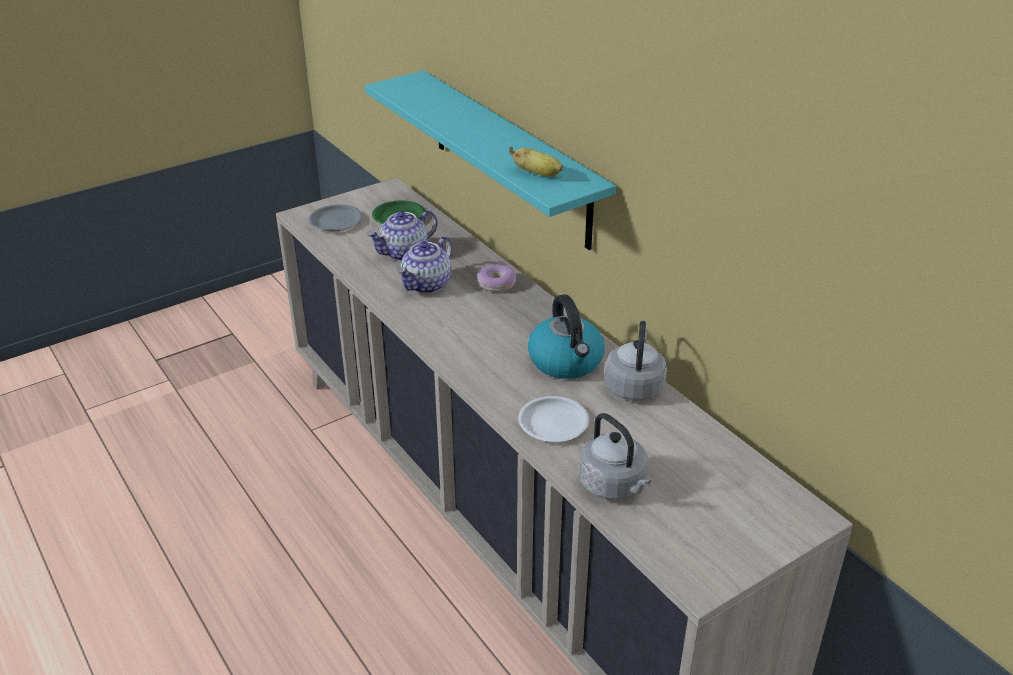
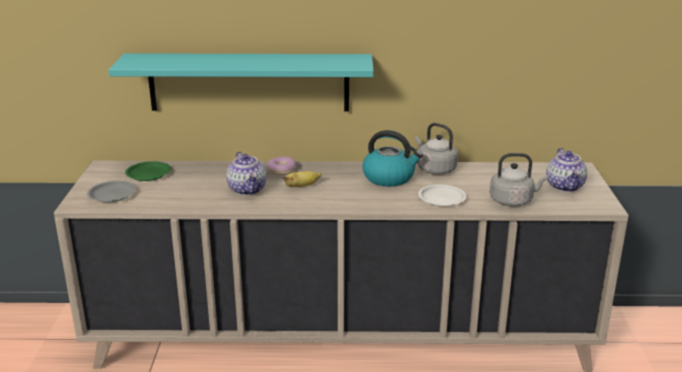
camera: 55 degrees left, 10 degrees down
(404, 253) = (197, 185): teapot -> teapot (565, 186)
(538, 174) = (329, 63): banana -> banana (301, 186)

